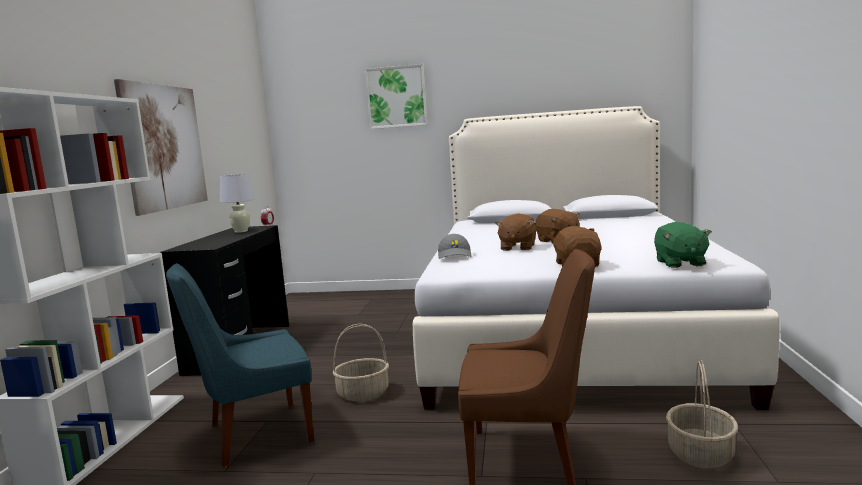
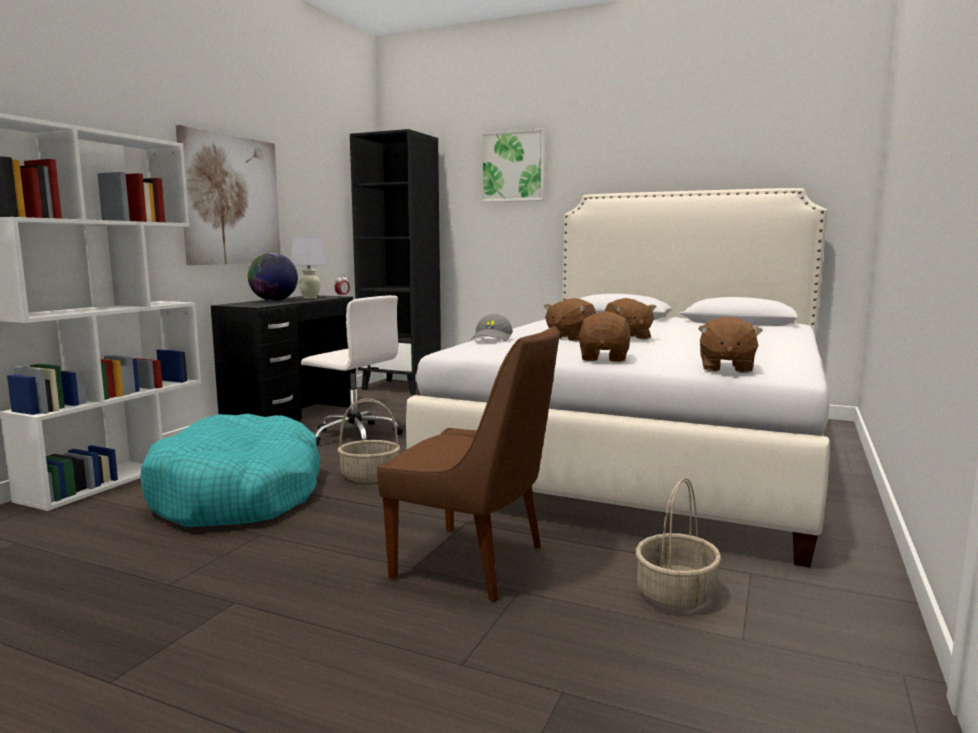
camera: 15 degrees right, 0 degrees up
(214, 239) = (274, 301): none -> globe
(255, 435) = (239, 494): blue chair -> turquoise dog bed
(312, 299) = (401, 387): none -> black bookcase
(312, 355) = (353, 436): none -> white office chair
(679, 263) = (725, 368): green plush toy -> brown plush toy

